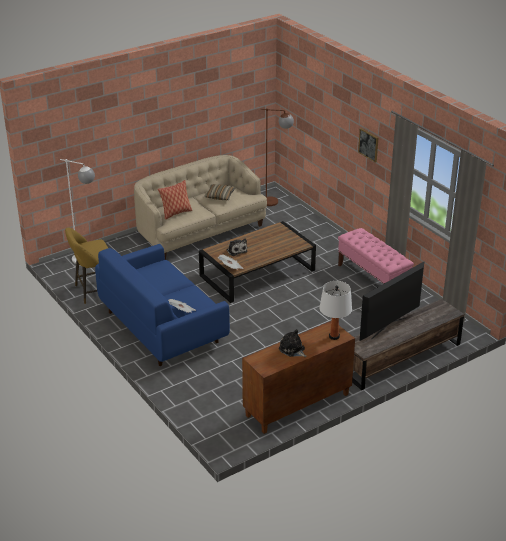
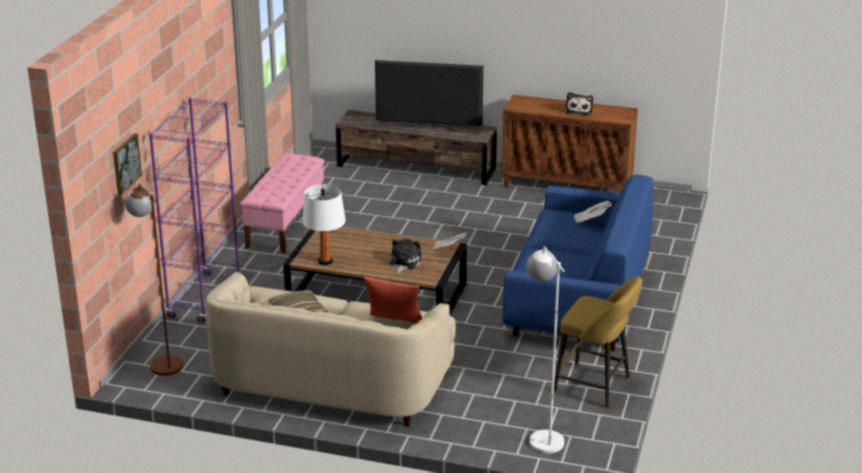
camera: 130 degrees left, 5 degrees down
(319, 229) = (204, 298): none -> purple bookcase
(334, 336) = (527, 102): white table lamp -> white table lamp (325, 261)
(368, 144) = (202, 91): picture -> picture (126, 163)

